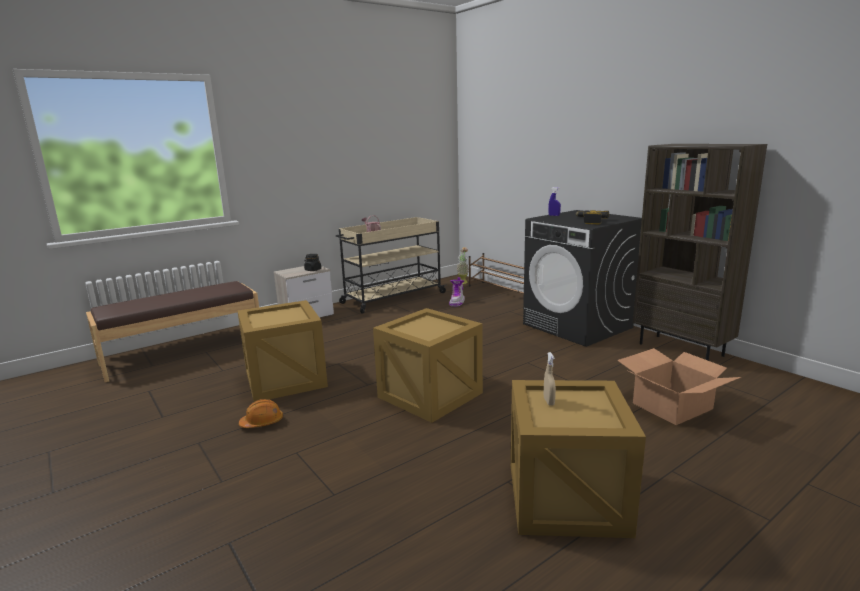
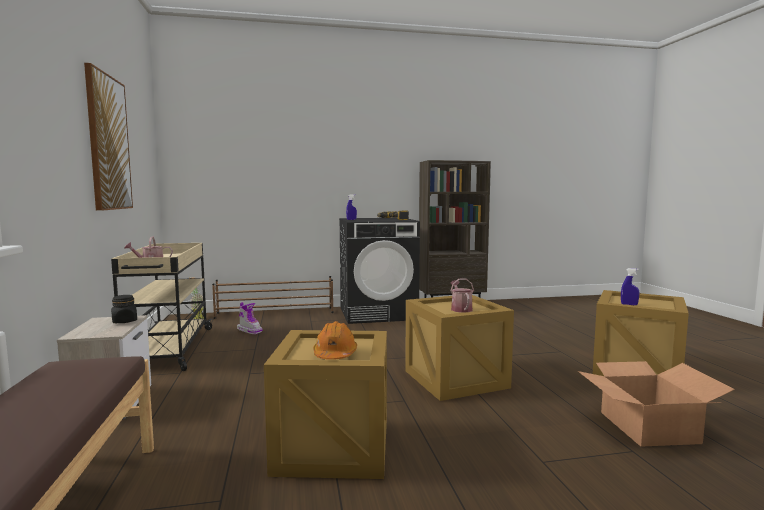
camera: 65 degrees left, 10 degrees down
(262, 422) = (452, 477): orange hard hat -> orange hard hat (335, 354)
(358, 147) = (108, 143): none -> picture
(425, 330) = (460, 309): none -> watering can
(549, 401) = (629, 304): beige spray bottle -> blue spray bottle
(671, 406) = (527, 325): cardboard box -> cardboard box (647, 427)

